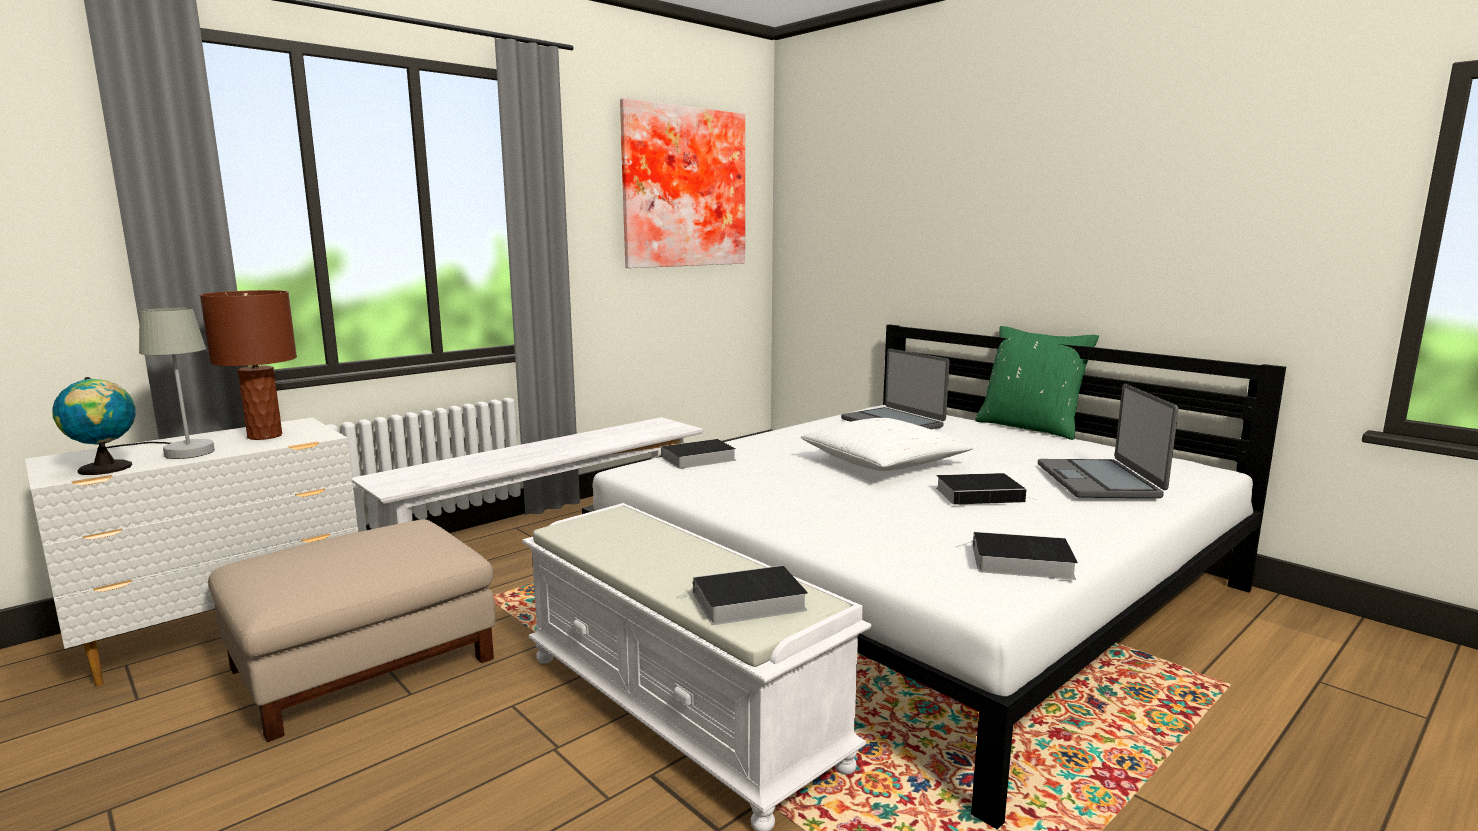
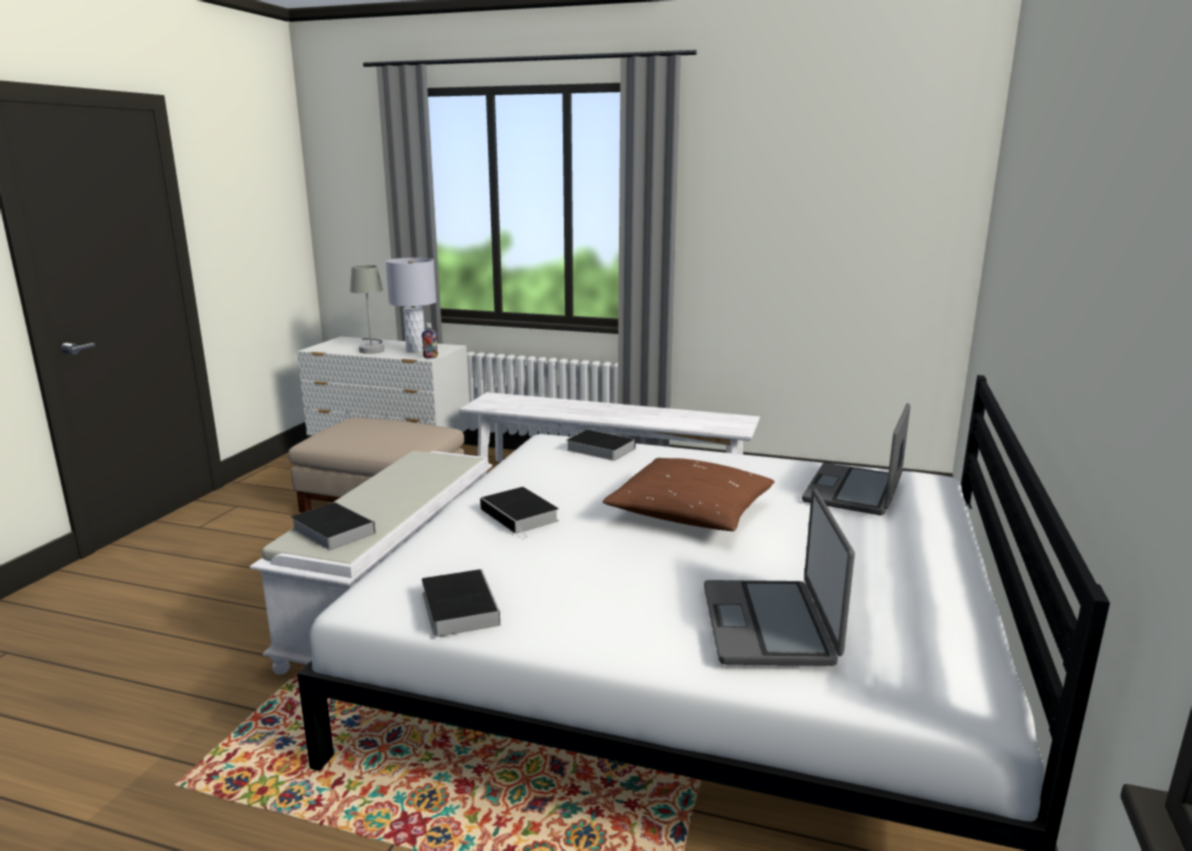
camera: 60 degrees right, 5 degrees up
(106, 469) = (333, 349): globe -> none
(265, 436) = (416, 350): brown table lamp -> grey table lamp
(324, 435) = (430, 357): none -> bottle
(682, 188) = (838, 180): picture -> none
(884, 463) = (690, 512): white pillow -> brown pillow
(981, 494) = (639, 567): book -> book (521, 515)
(1030, 427) = (987, 563): green pillow -> none
(1099, 481) = (769, 624): laptop -> laptop turned 60 degrees counterclockwise

